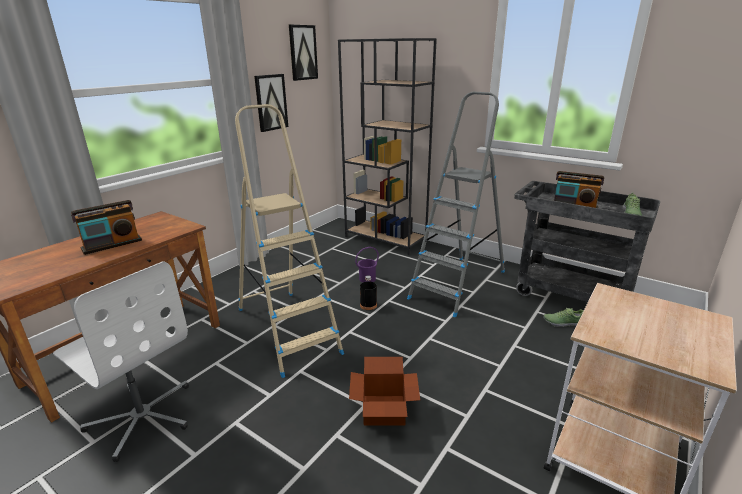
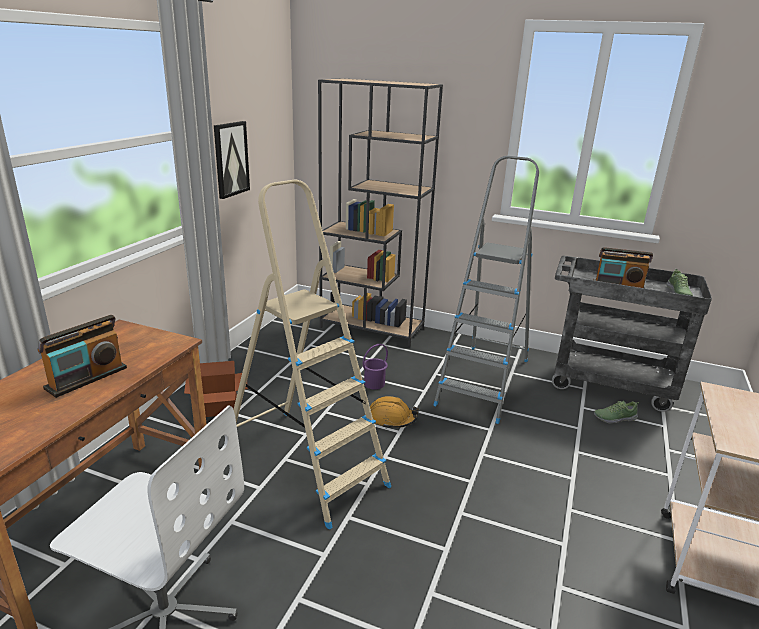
camera: 15 degrees left, 0 degrees up
(302, 52) = (264, 92): picture -> none
(368, 305) = (391, 419): black bottle -> orange hard hat
(383, 411) = (470, 553): cardboard box -> cardboard box (217, 407)

